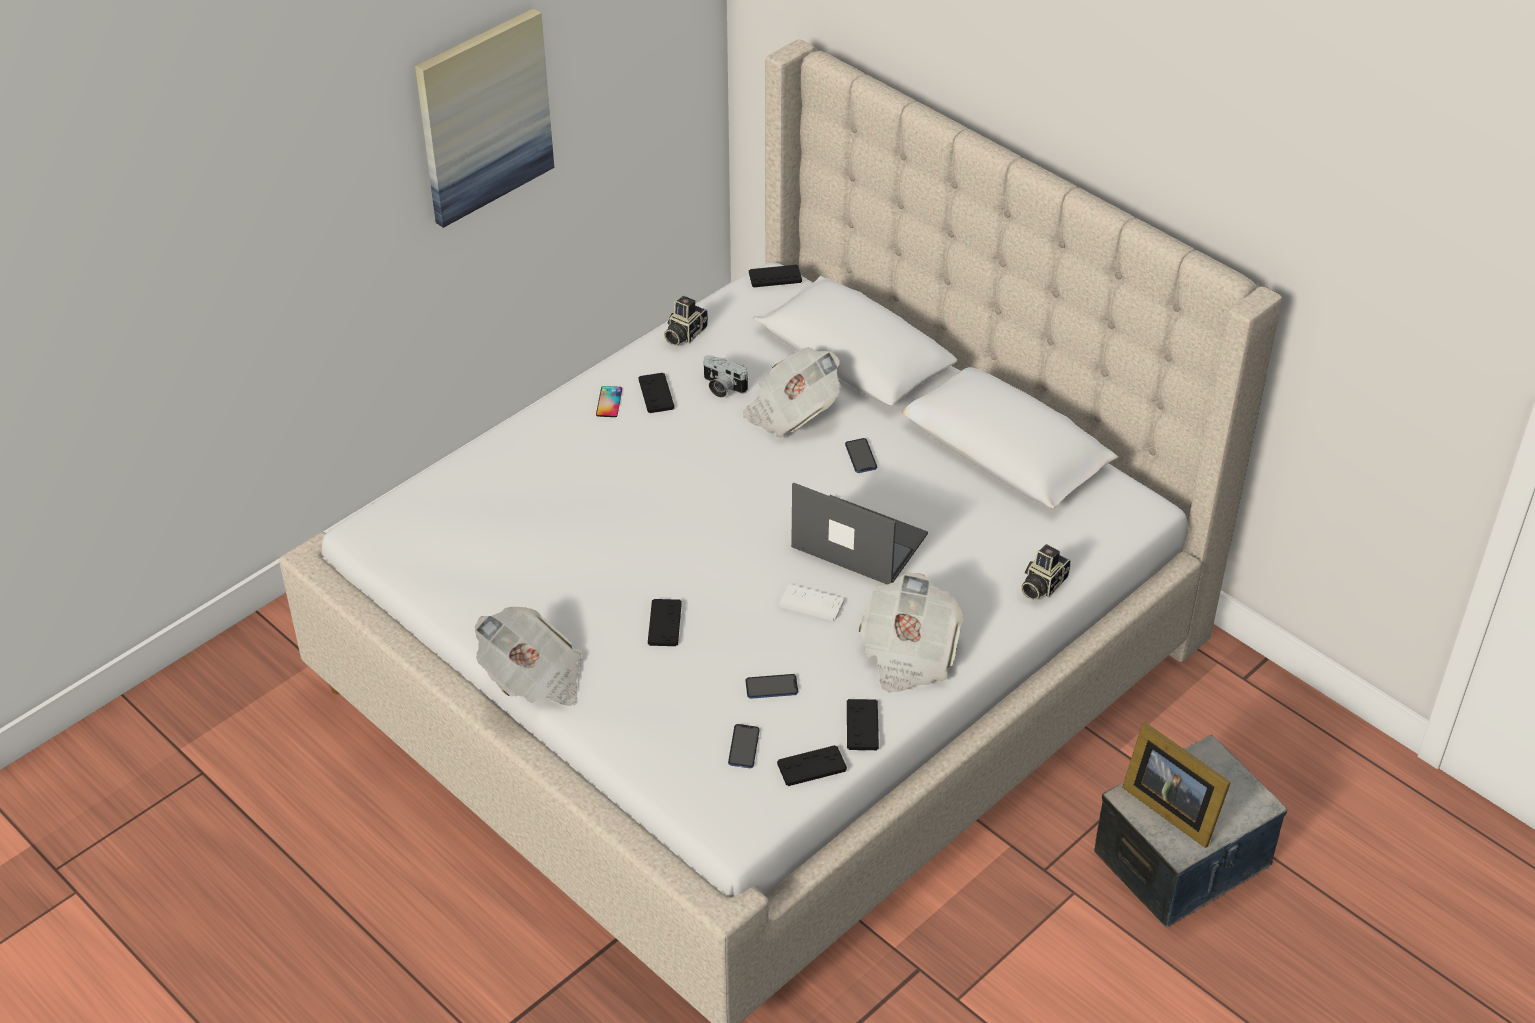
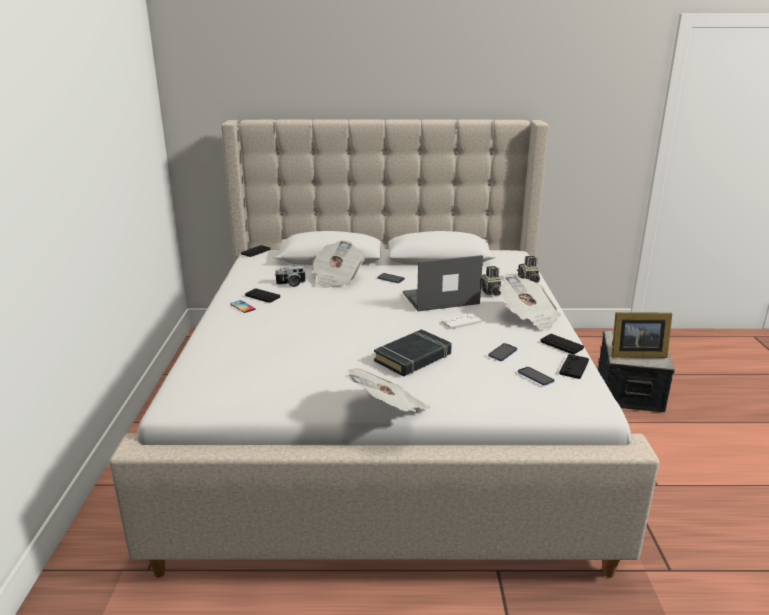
camera: 45 degrees left, 20 degrees down
(483, 116) = (95, 157): picture -> none
(664, 623) = (413, 358): black game controller -> black book
(684, 334) = (242, 277): camera -> camera (490, 292)

